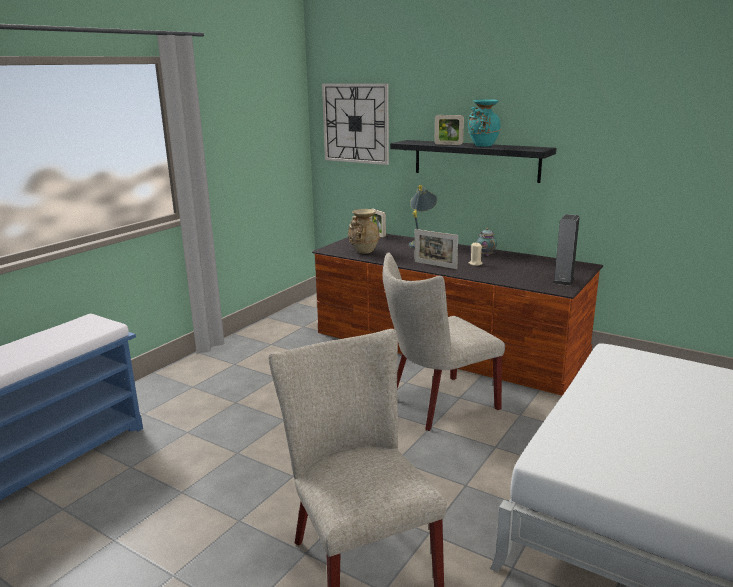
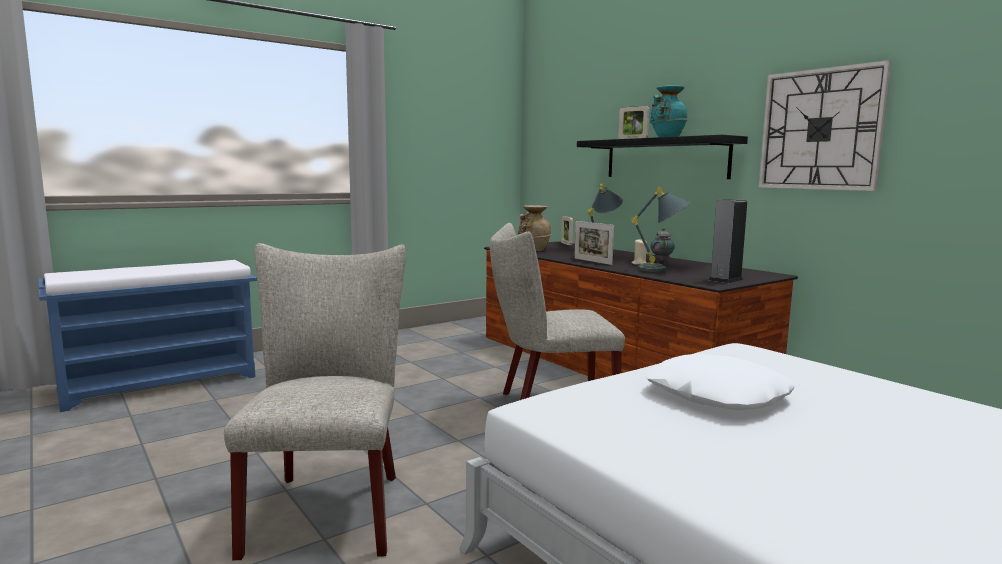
camera: 20 degrees right, 10 degrees down
(356, 123) = (558, 129): wall clock -> wall clock (820, 129)
(503, 271) = (662, 270): none -> grey table lamp
(647, 413) = (716, 396): none -> white pillow

